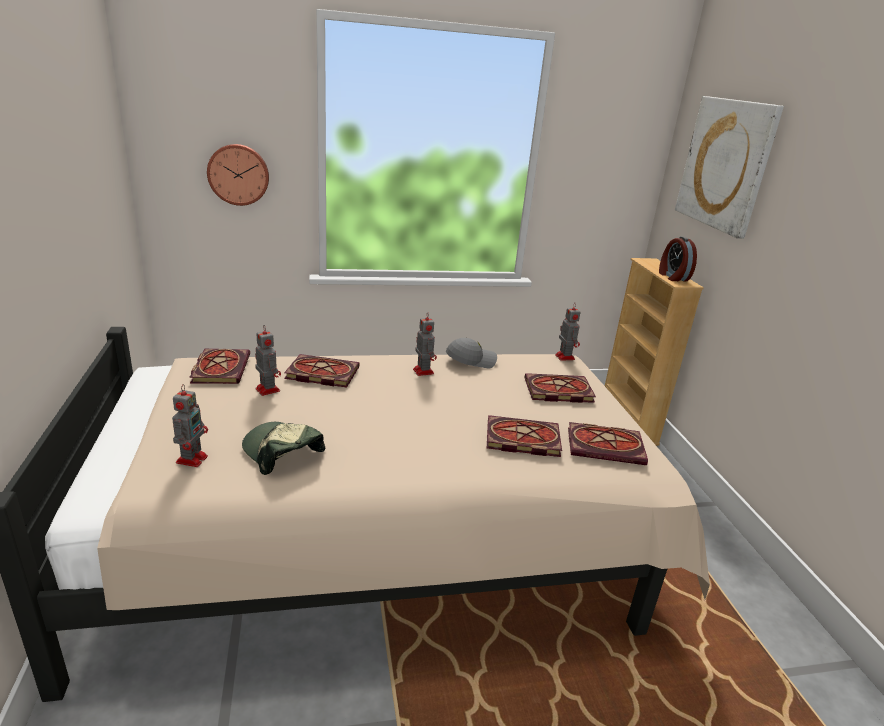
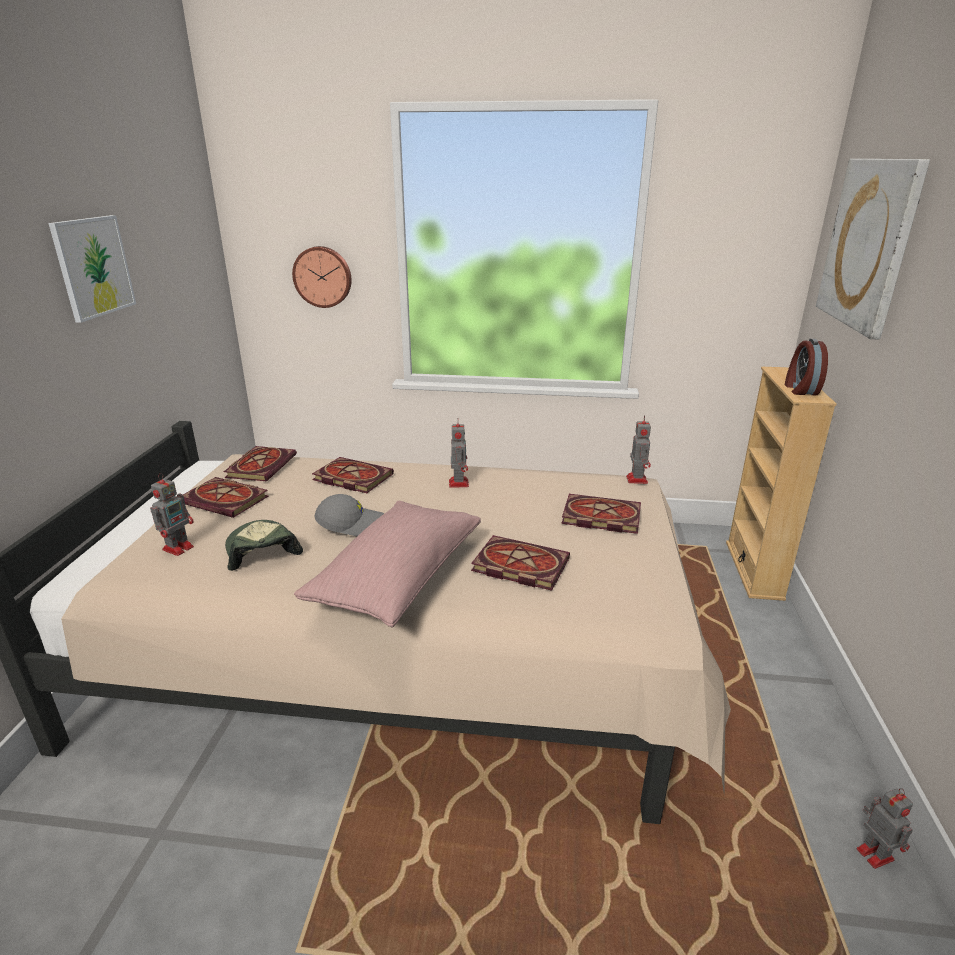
camera: 20 degrees right, 0 degrees up
(46, 165) = (93, 267): none -> picture
(267, 389) = (289, 489): toy robot -> toy robot (873, 852)
(428, 462) = (397, 578): none -> pink pillow
(470, 360) = (520, 475): grey cap -> grey cap (351, 524)
(607, 446) = (619, 585): book -> book (227, 500)

